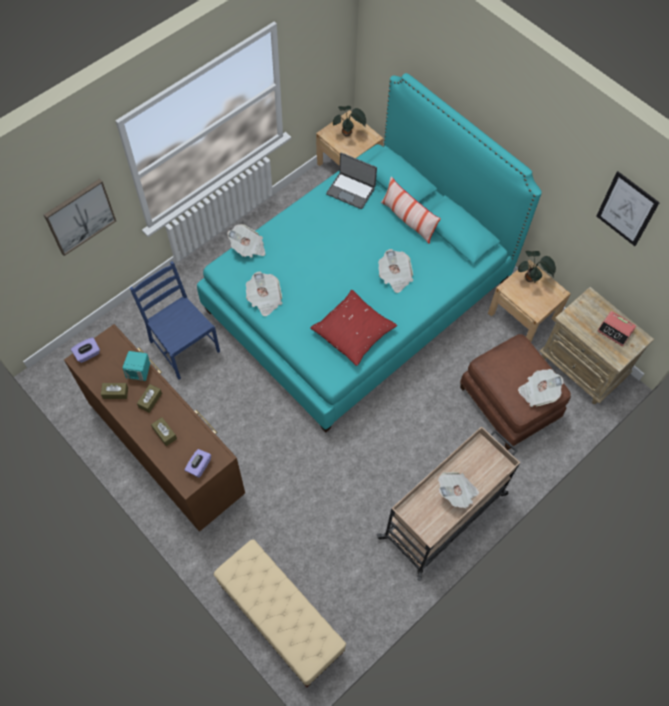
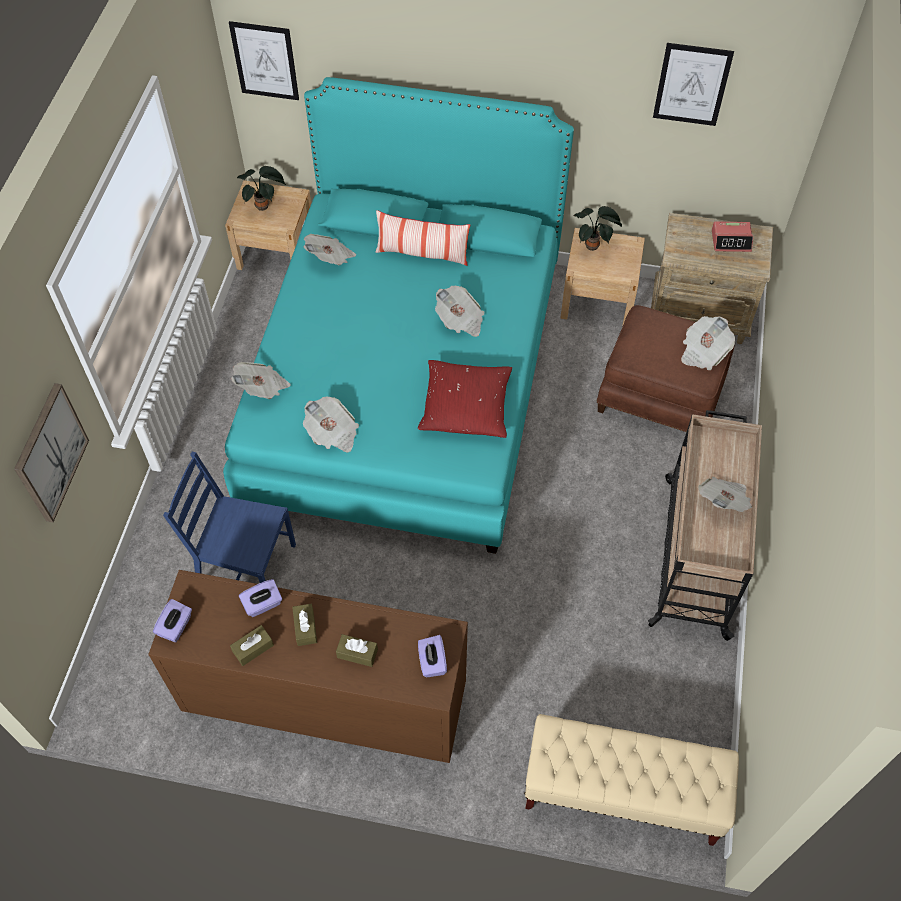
camera: 35 degrees left, 5 degrees down
(139, 372) = (263, 604): turquoise speaker -> purple tissue box
(351, 190) = (331, 258): laptop -> newspaper
(379, 42) = (265, 61): none -> picture

